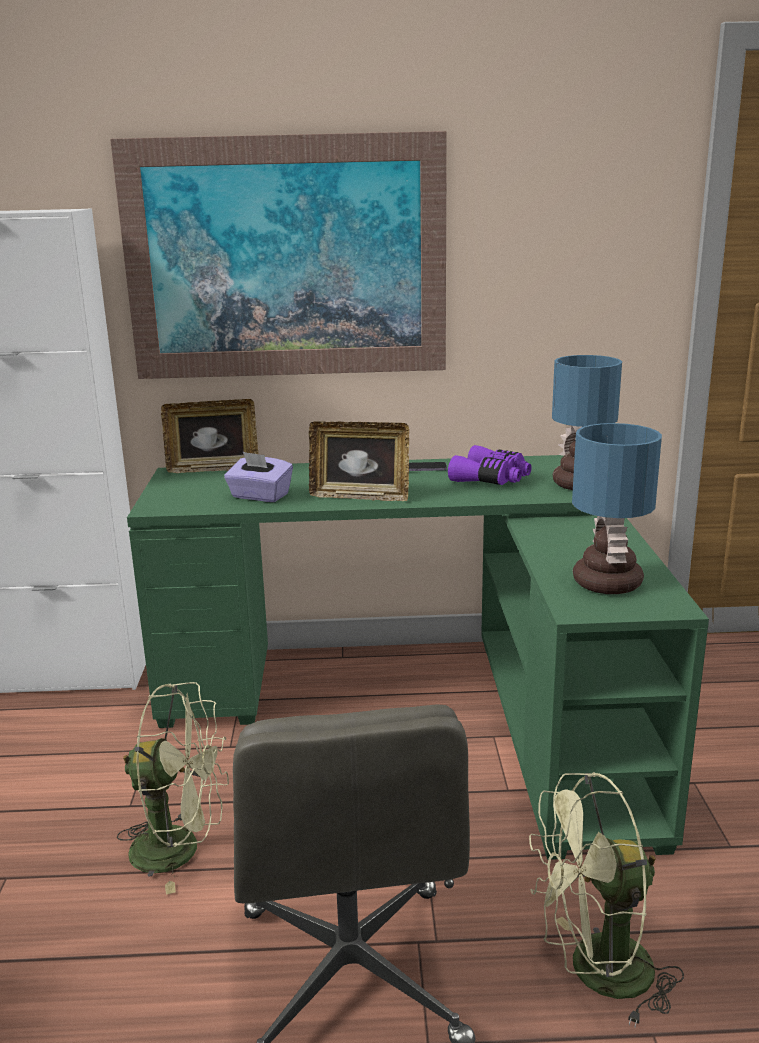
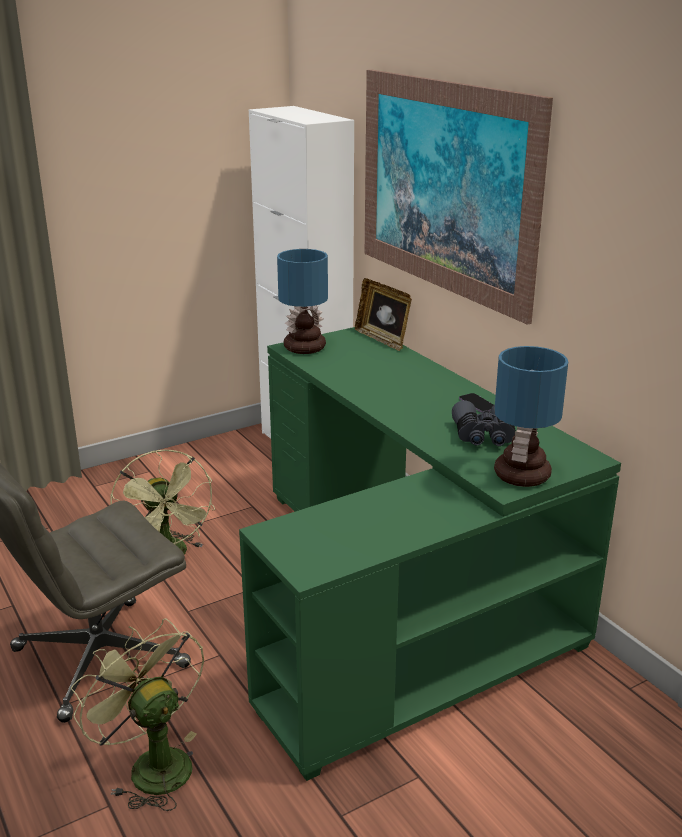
camera: 60 degrees right, 5 degrees up
(260, 496) = (345, 368): purple tissue box -> none
(360, 496) = (383, 398): picture frame -> none
(492, 479) = (484, 436): purple binoculars -> grey binoculars
(609, 584) = (330, 536): table lamp -> table lamp (303, 348)

